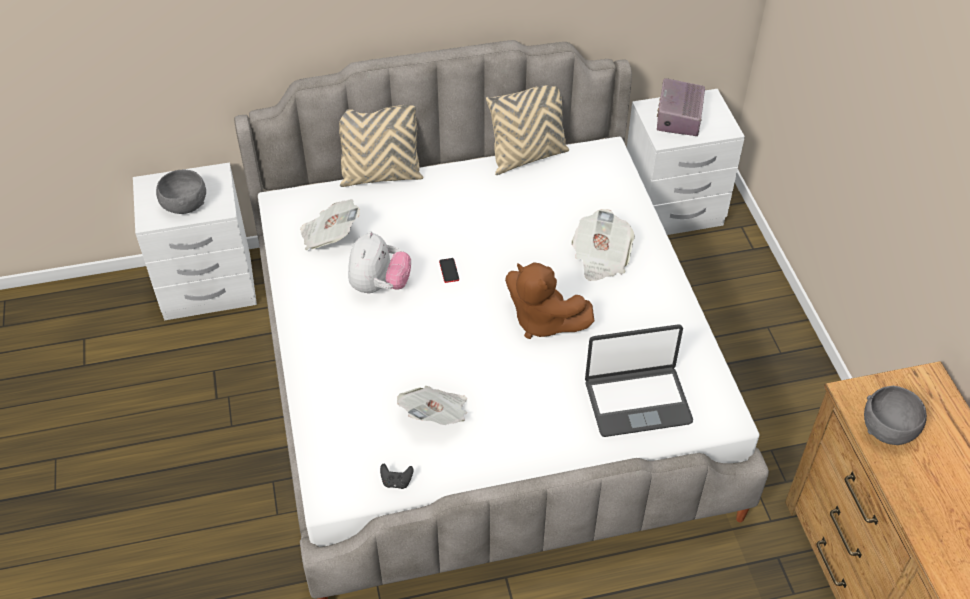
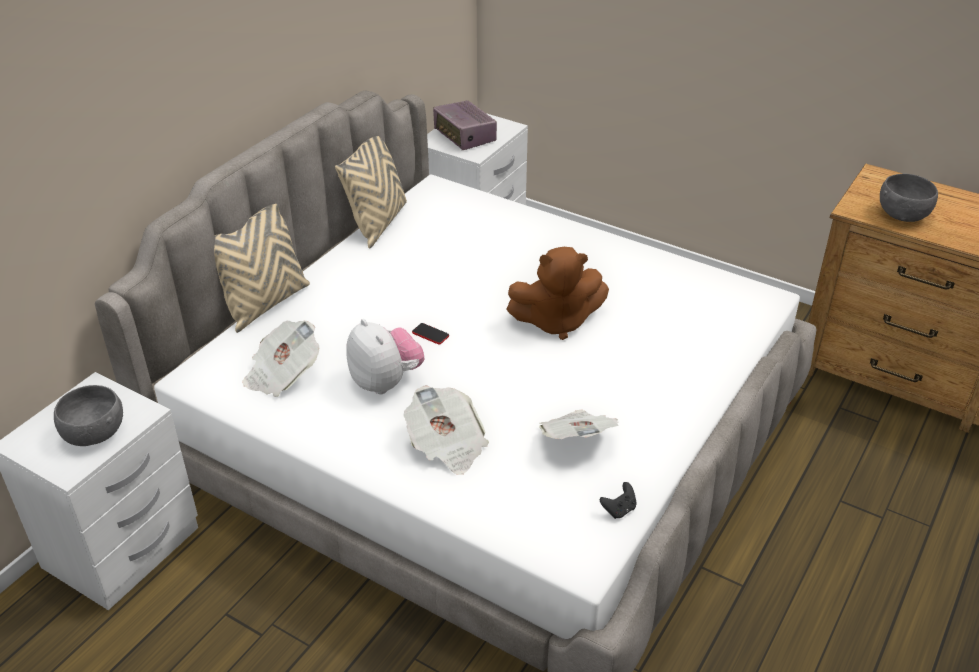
camera: 45 degrees left, 10 degrees down
(600, 258) = (535, 256): newspaper -> newspaper (447, 445)
(637, 401) = (699, 327): laptop -> none

